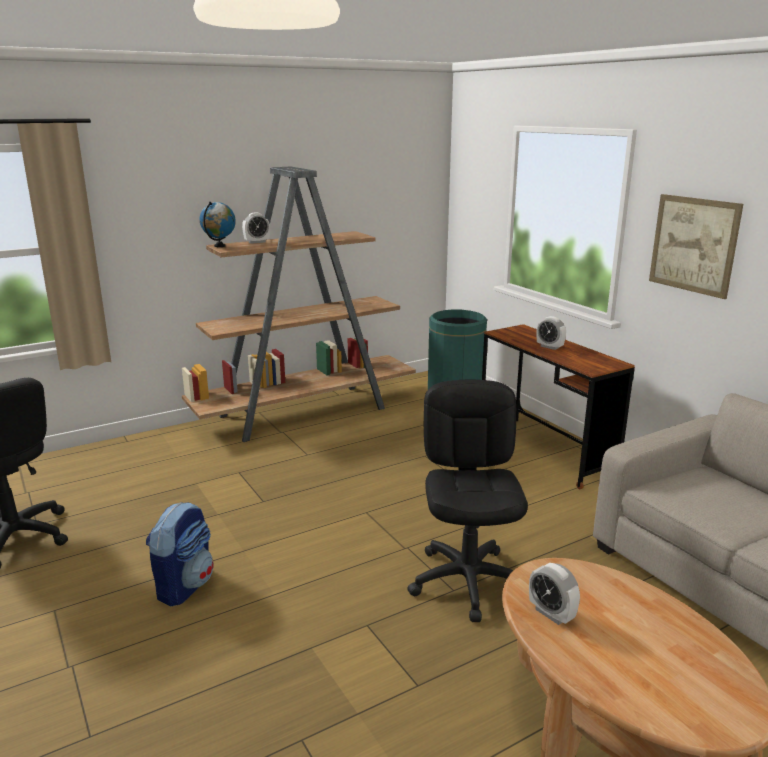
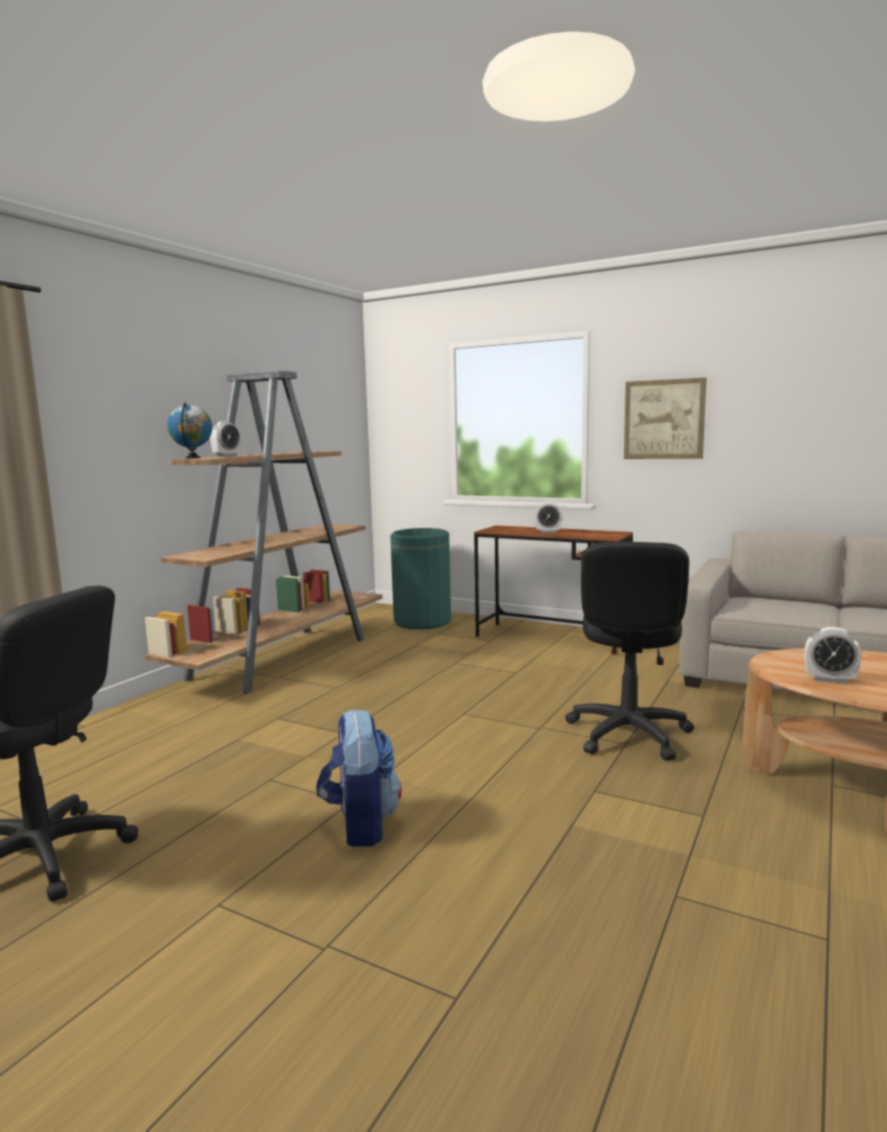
camera: 30 degrees left, 10 degrees down
(468, 581) = (627, 734): black office chair -> black office chair turned 135 degrees counterclockwise

